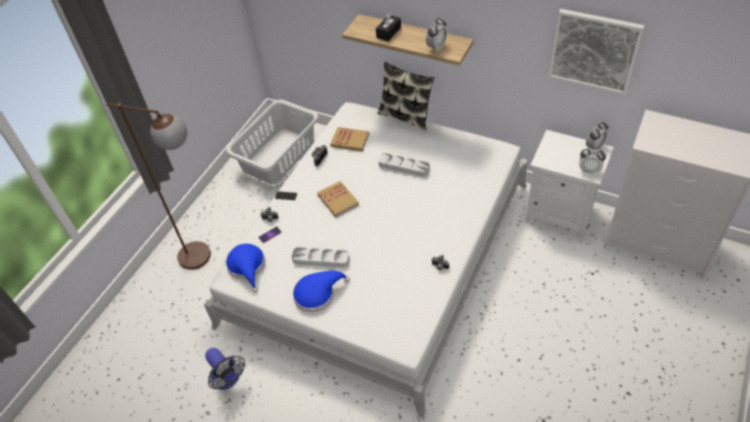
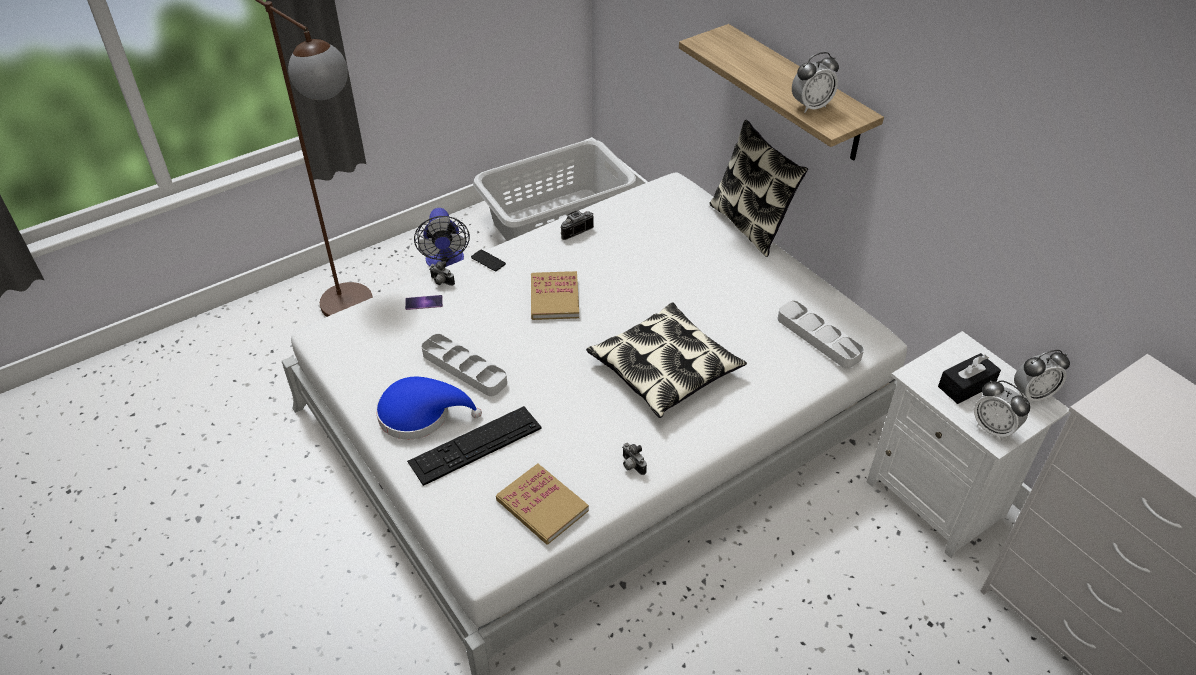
camera: 25 degrees right, 5 degrees down
(228, 380) = (258, 488): fan -> fan (445, 262)
(247, 267) = (359, 331): blue hat -> none
(350, 140) = (639, 225): book -> book (542, 506)
(357, 295) = (475, 444): none -> keyboard
(388, 32) = (752, 62): black tissue box -> black tissue box (966, 386)
(404, 167) = (689, 294): grey tray -> grey tray (818, 338)
(420, 211) = (665, 369): none -> pillow
(594, 51) = (1081, 200): picture -> none

